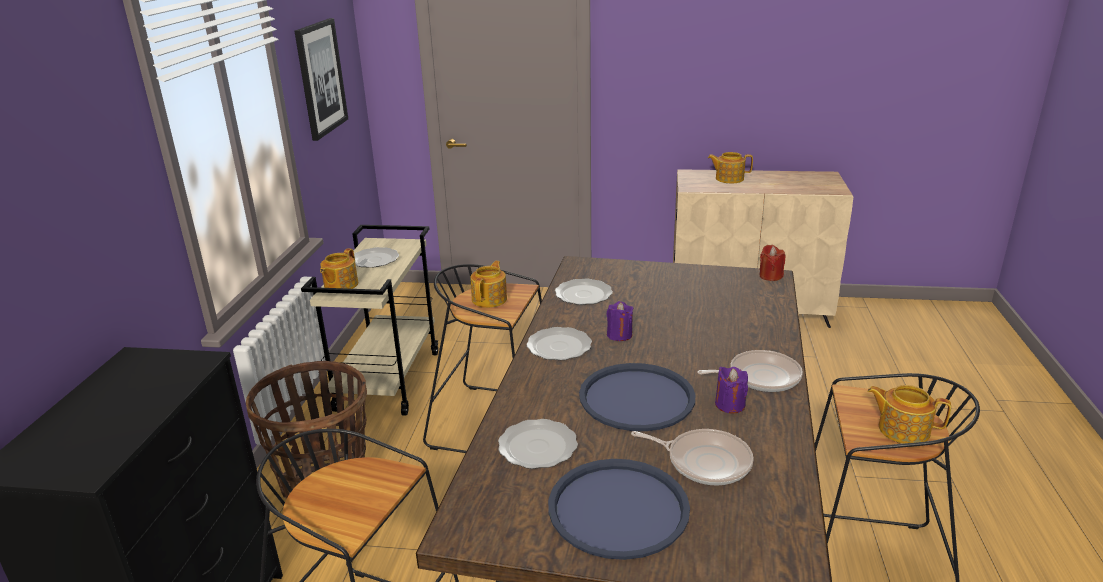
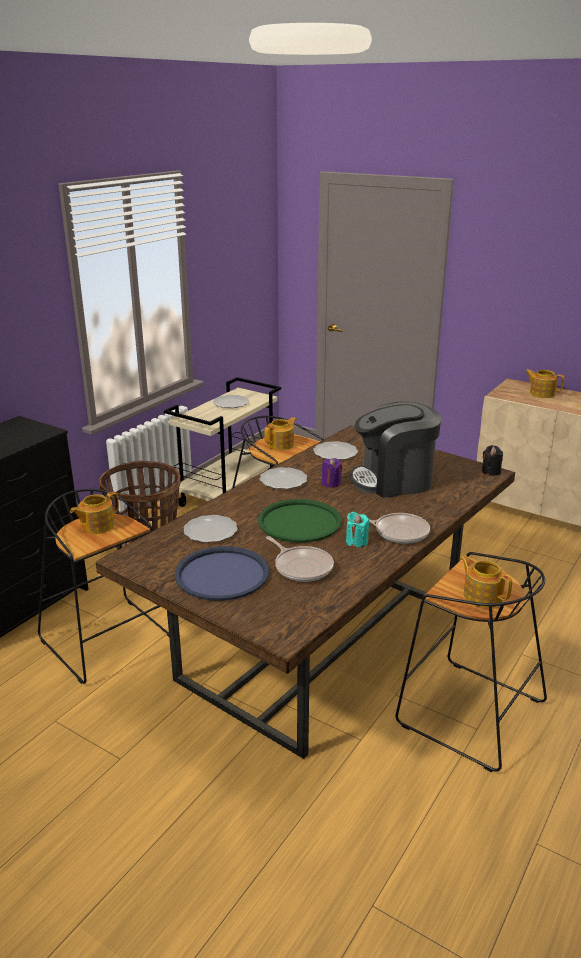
camera: 25 degrees right, 0 degrees up
(321, 78) = (229, 264): picture -> none
(340, 285) = (195, 415): teapot -> teapot (96, 526)
(636, 398) = (299, 522): blue tray -> green tray
(684, 313) = (393, 480): none -> coffee machine
(730, 405) = (356, 542): purple candle -> turquoise candle
(770, 276) = (491, 472): red candle -> black candle

